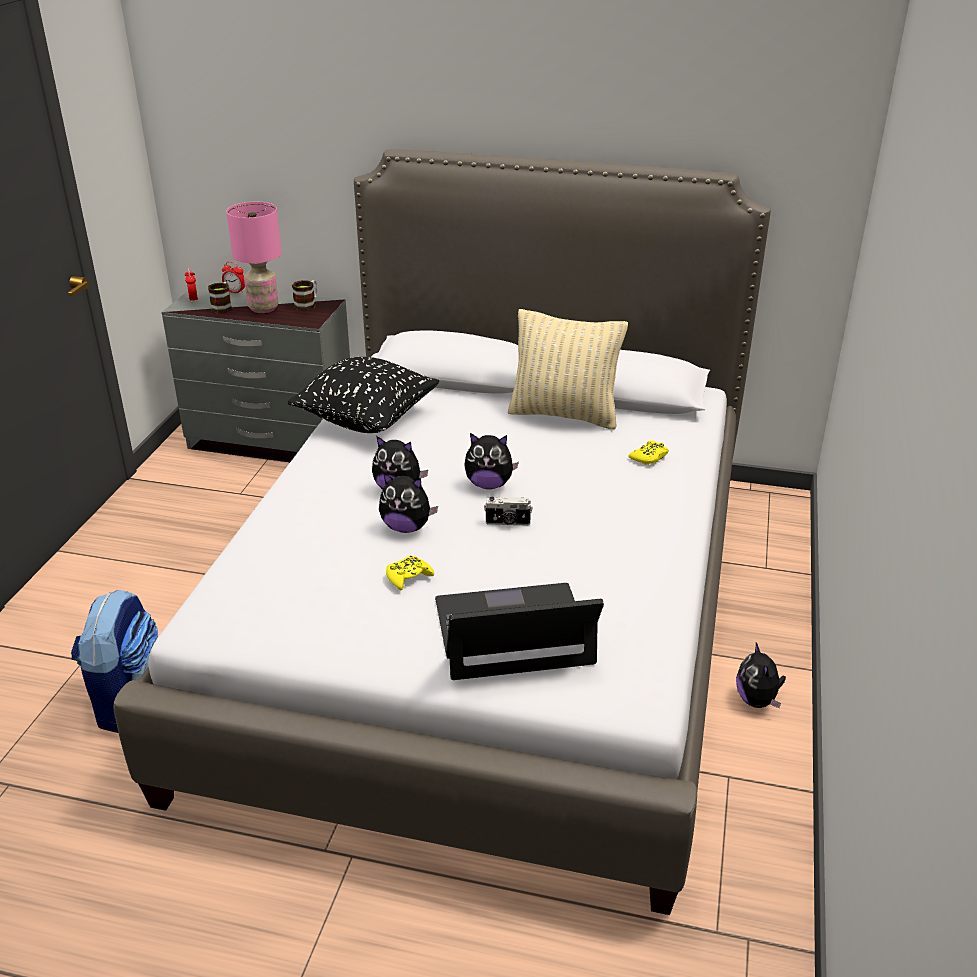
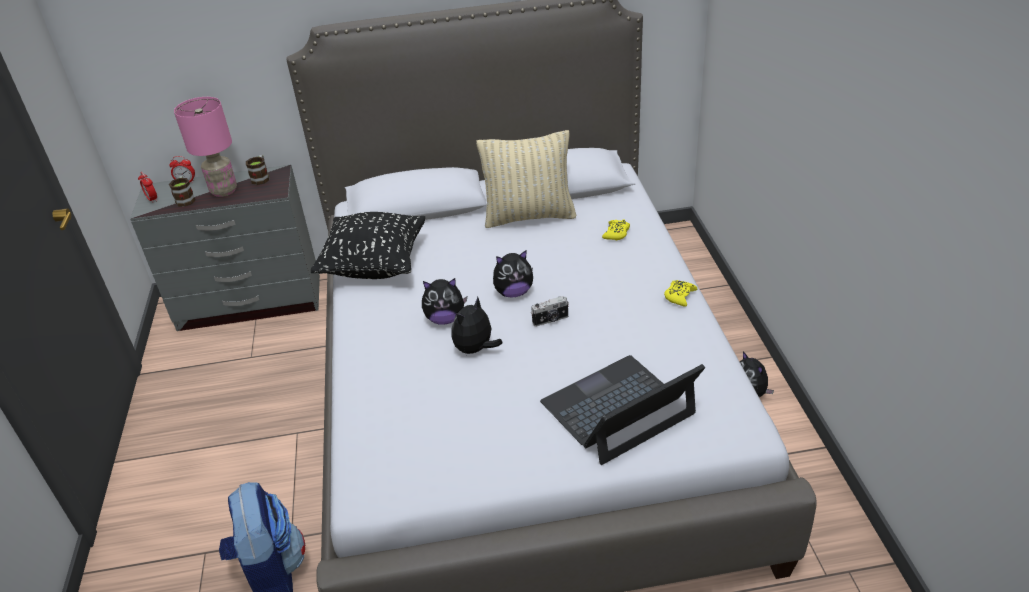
camera: 20 degrees left, 5 degrees up
(406, 527) = (475, 349): plush toy -> plush toy turned 135 degrees clockwise
(408, 577) = (507, 391): yellow game controller -> yellow game controller (679, 296)

